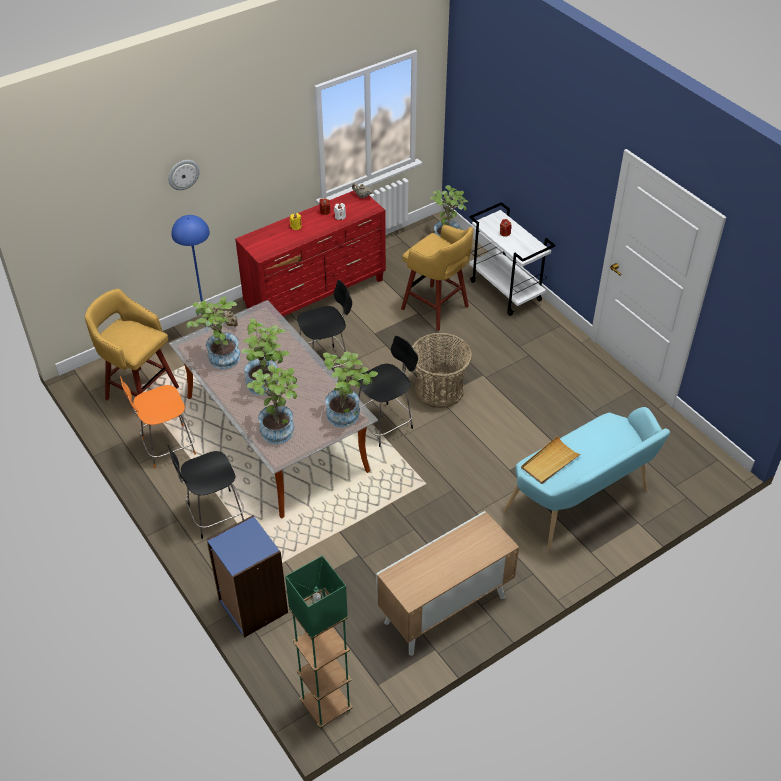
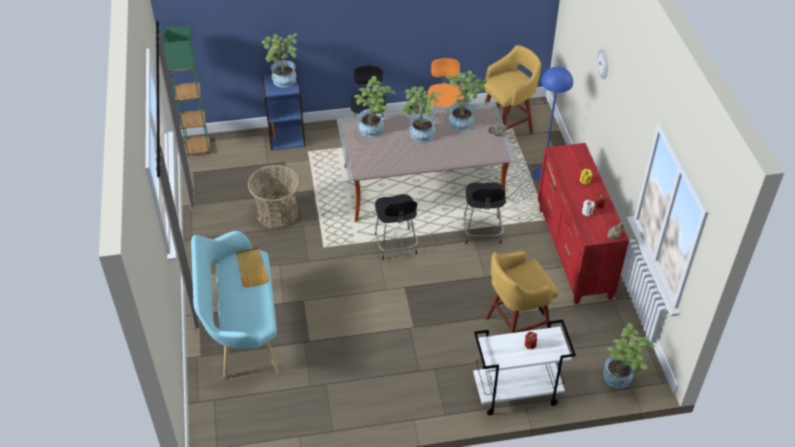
camera: 115 degrees right, 0 degrees up
(348, 414) = (364, 166): potted plant -> potted plant (283, 82)
(439, 390) = (413, 291): basket -> basket (277, 213)
(445, 610) = (216, 219): cabinet -> none

